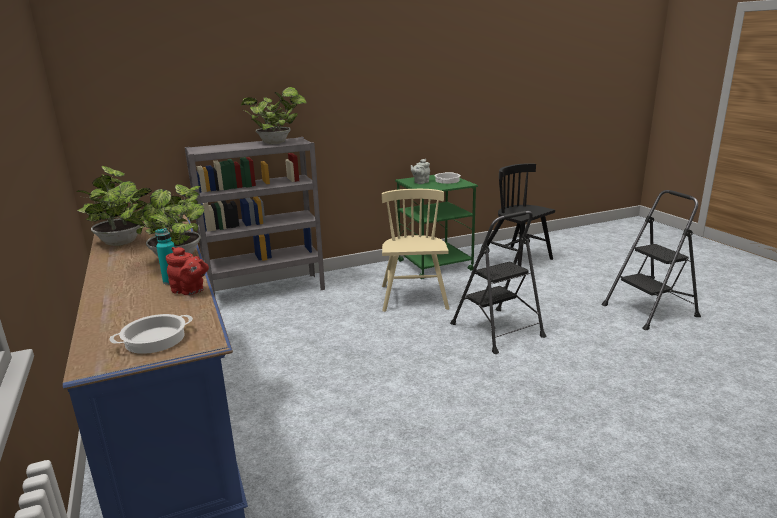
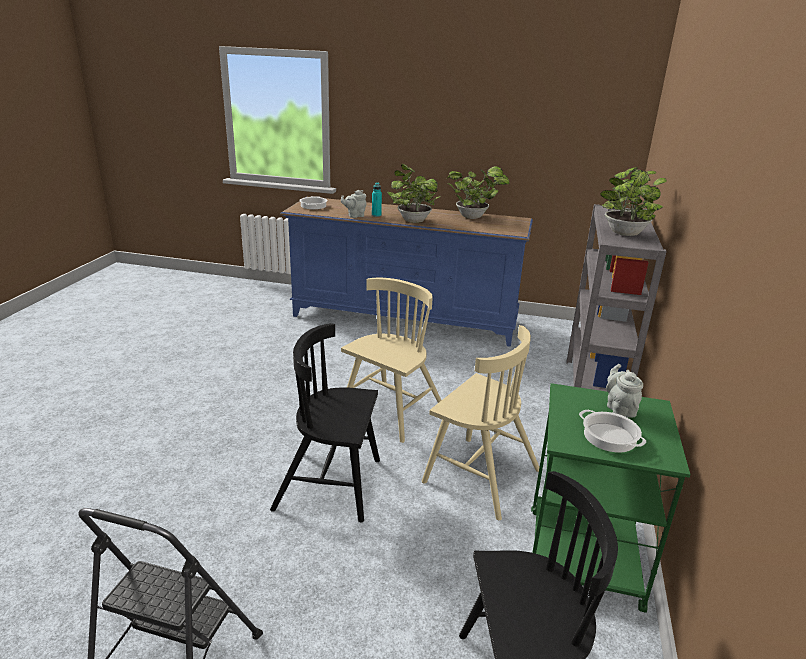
camera: 125 degrees right, 5 degrees up
(190, 291) = (354, 216): red teapot -> grey teapot
(395, 347) = (389, 413): none -> beige chair
(498, 330) = (335, 484): black step ladder -> black chair

